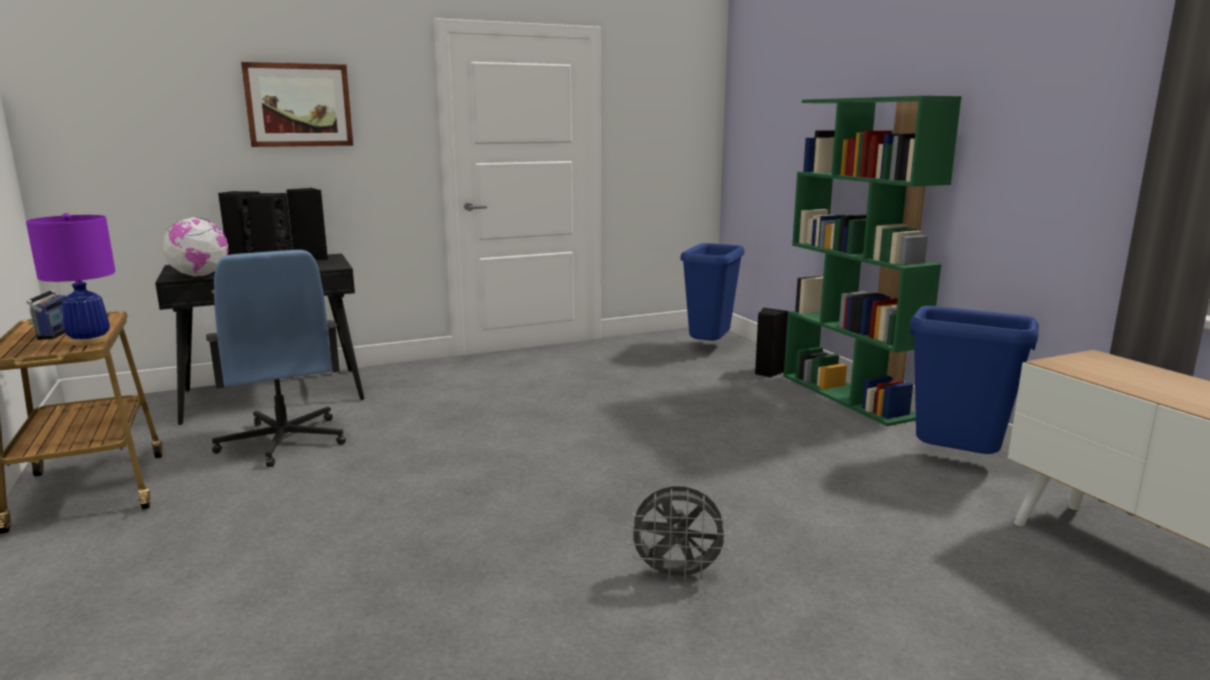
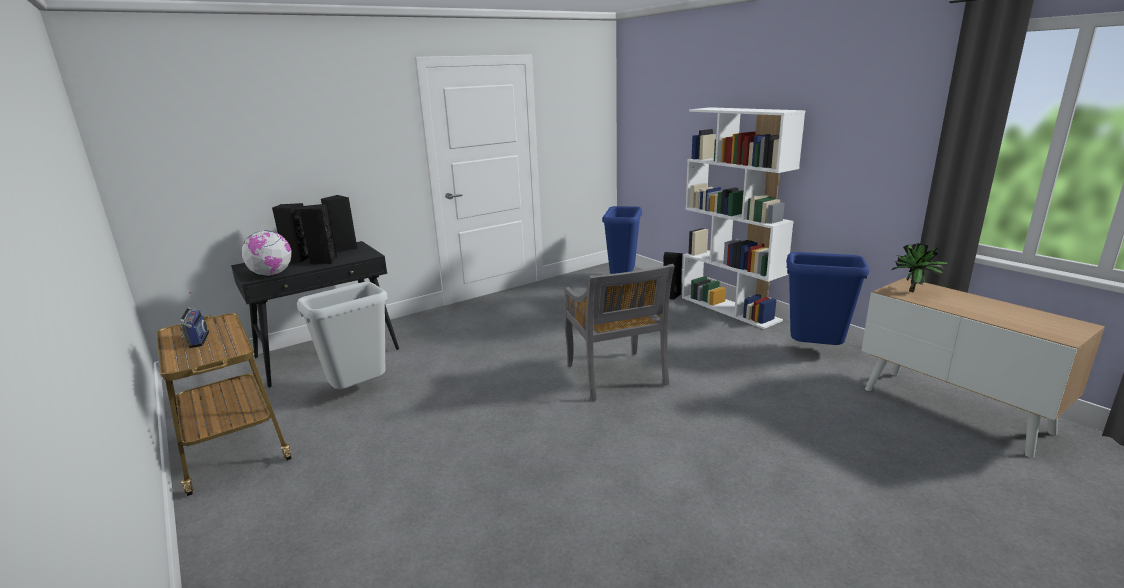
camera: 10 degrees left, 5 degrees up
(89, 341) = (235, 345): purple table lamp -> none
(283, 442) = (359, 391): blue office chair -> grey trash can
(299, 105) = (320, 131): picture -> none
(634, 462) = (616, 376): none -> grey chair
(677, 575) = (684, 455): grey fan -> none
(849, 396) = (730, 309): green bookcase -> white bookcase
(1097, 368) = (915, 292): none -> potted plant

